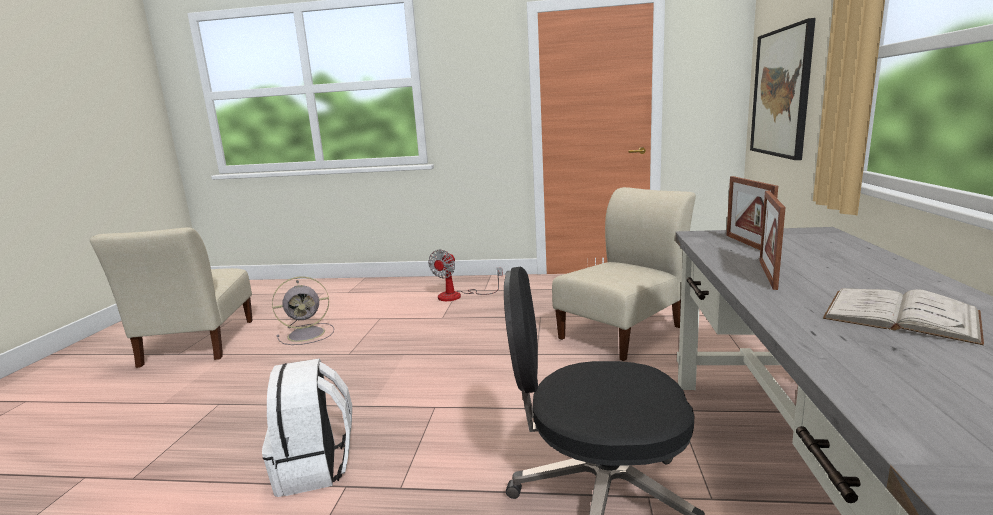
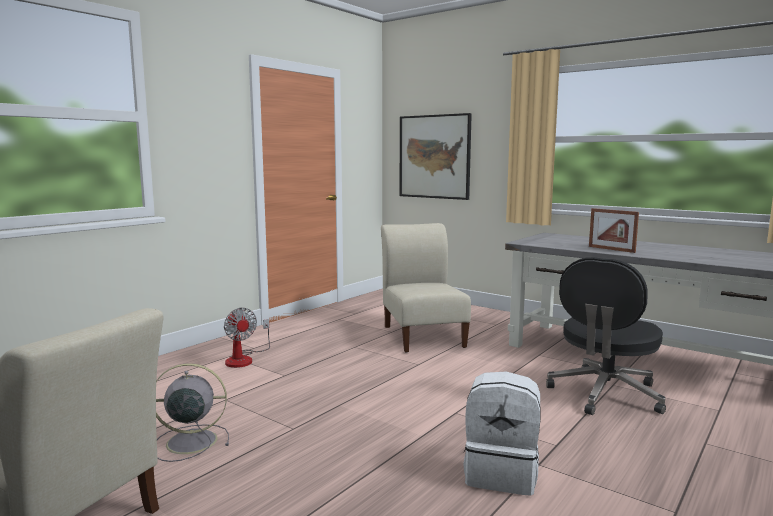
camera: 60 degrees left, 5 degrees down
(308, 334) = (189, 442): grey fan -> grey fan turned 105 degrees counterclockwise
(747, 244) = (555, 242): picture frame -> none
(900, 315) = (680, 251): white book -> none

